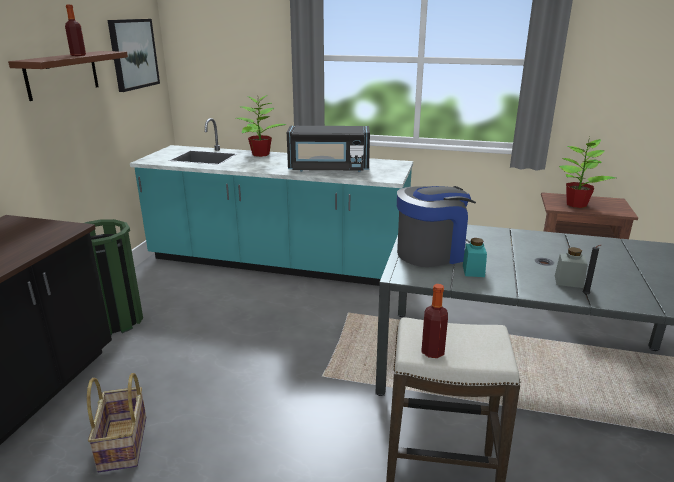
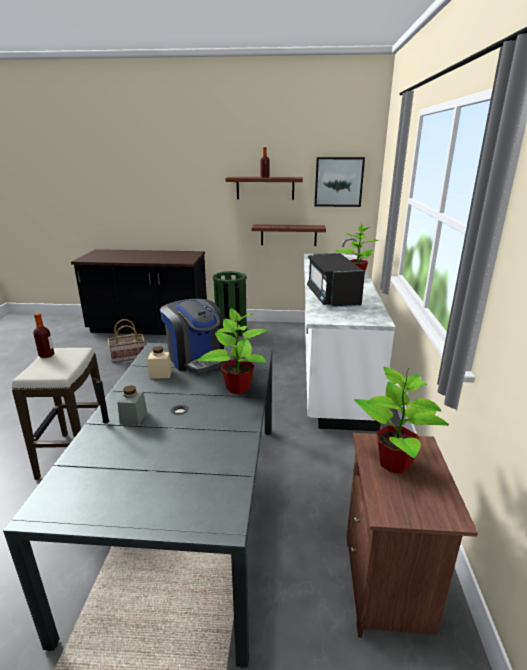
camera: 80 degrees right, 0 degrees up
(103, 143) = (288, 235): none -> brown shelf
(277, 263) = (332, 366): turquoise counter -> white counter
(473, 271) = (160, 374): turquoise jar -> beige jar
(495, 236) = (237, 387): none -> potted plant

